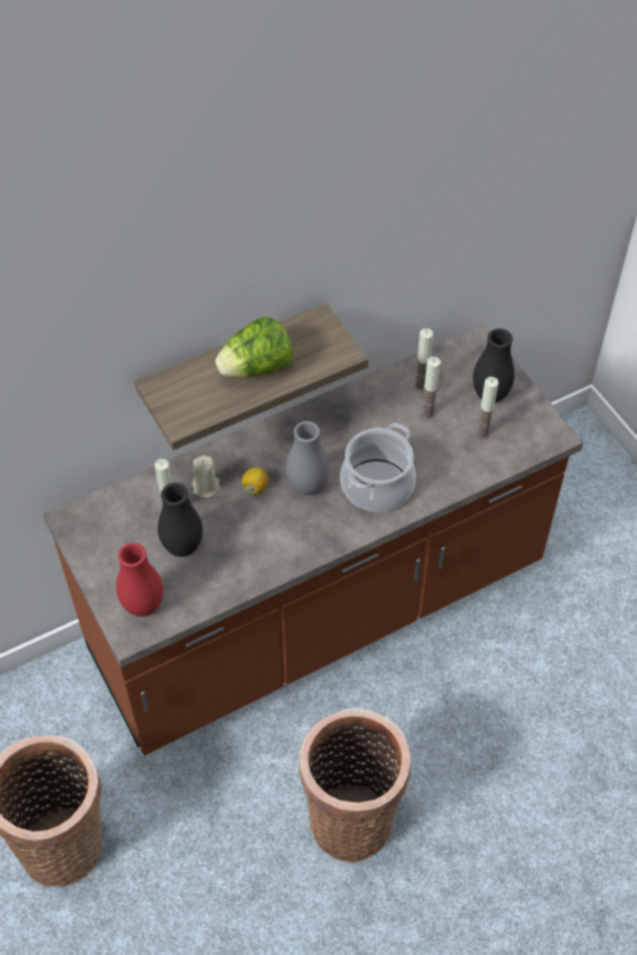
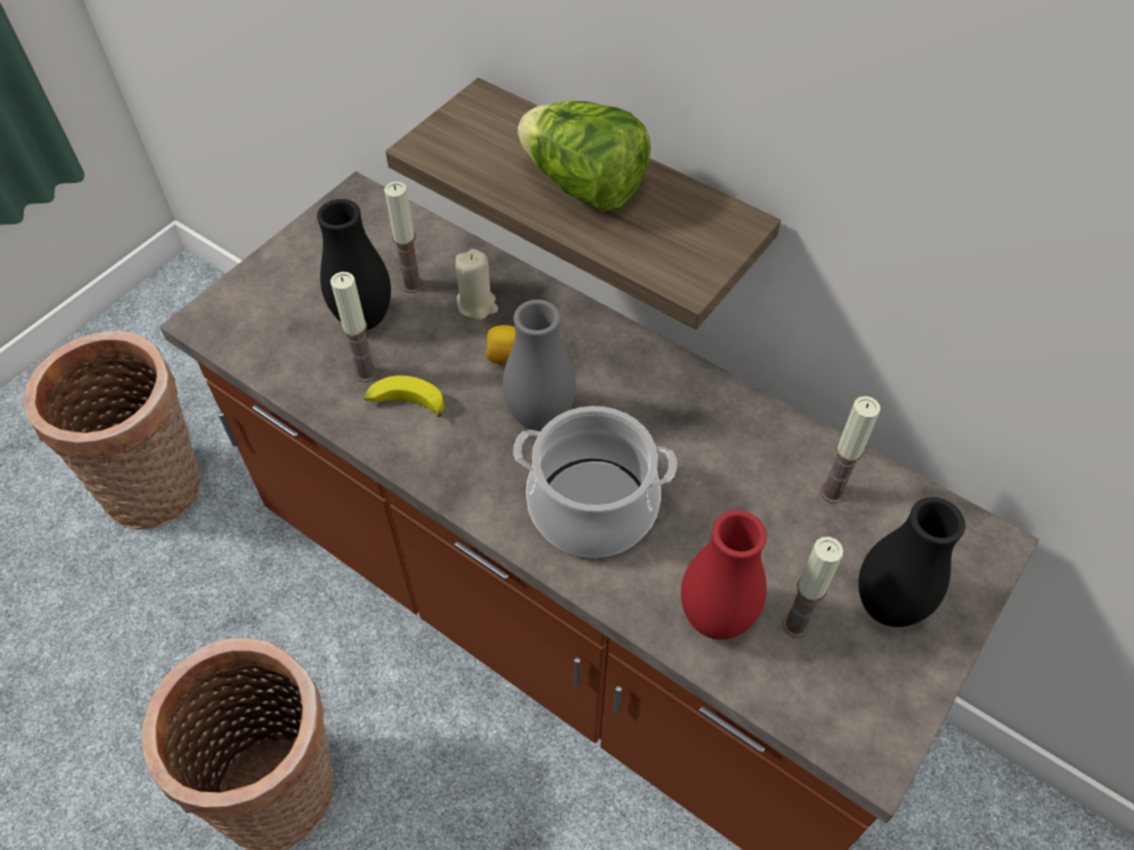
camera: 65 degrees right, 0 degrees up
(143, 606) = (252, 316): red vase -> red vase (715, 618)
(262, 546) = (405, 404): none -> banana
(428, 413) = (782, 524): candle -> candle (366, 373)

